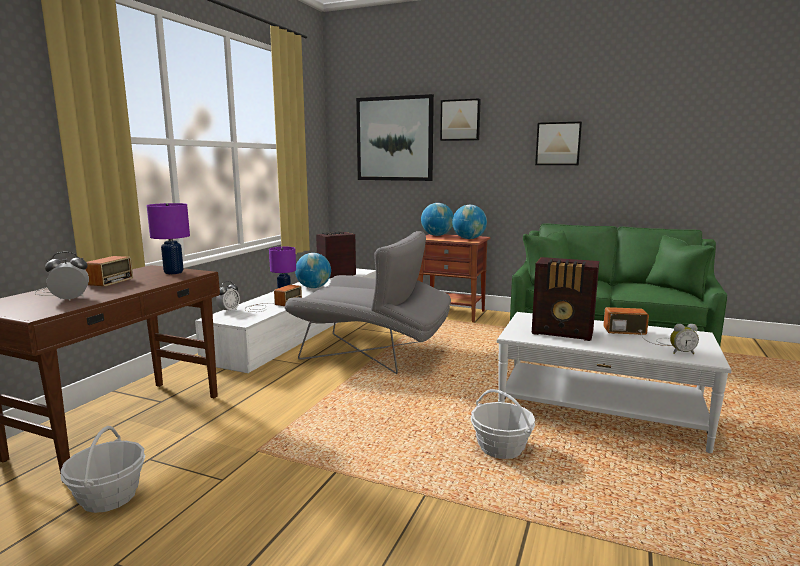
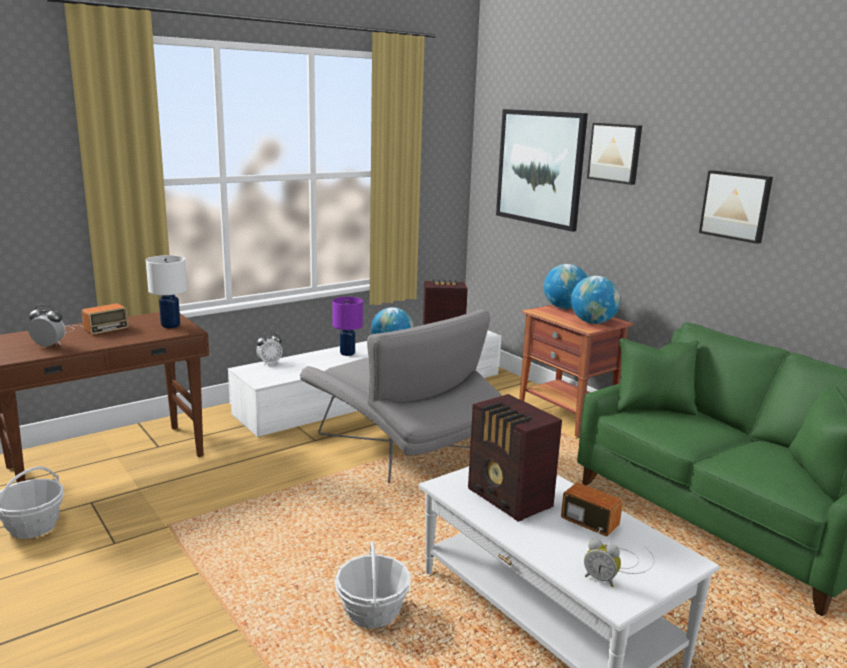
camera: 30 degrees right, 5 degrees up
(172, 273) = (169, 326): purple table lamp -> white table lamp
(271, 305) = (316, 365): radio -> none

